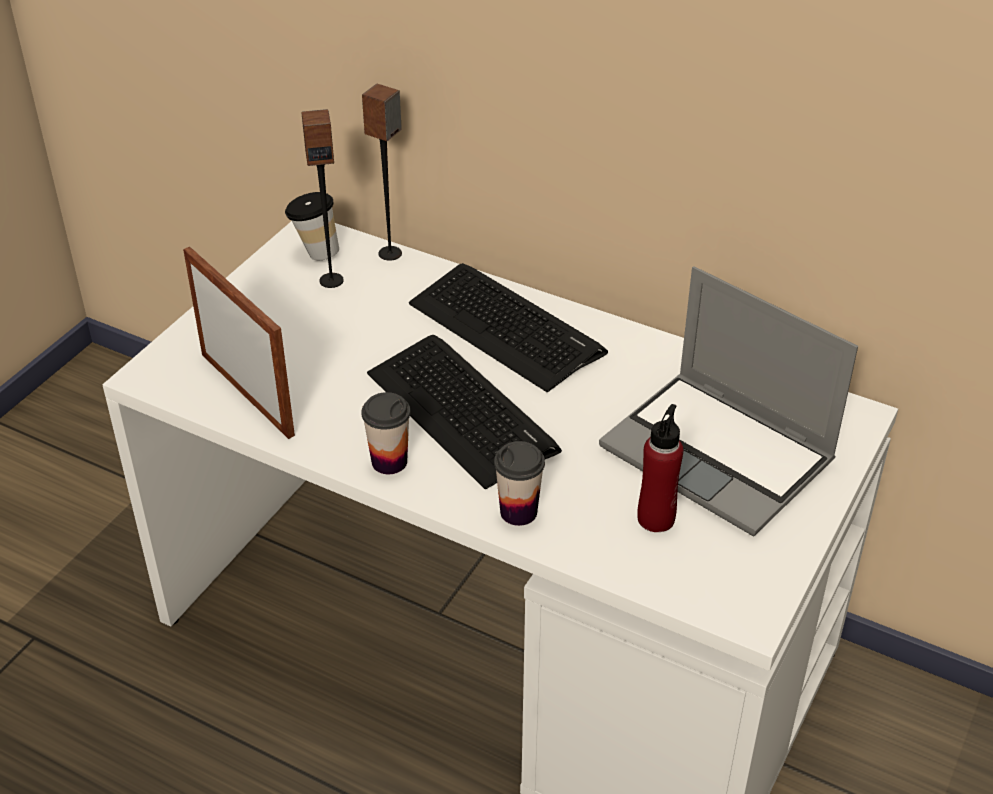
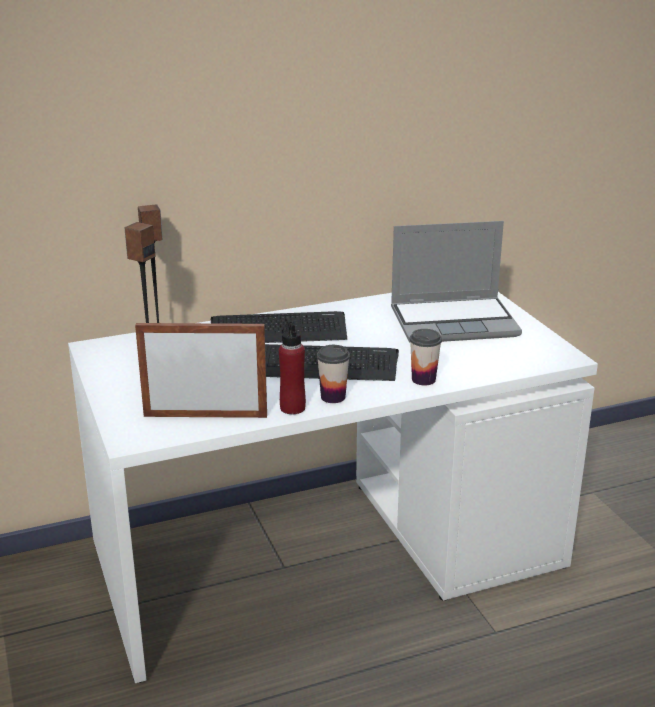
camera: 50 degrees left, 15 degrees down
(315, 252) = (115, 352): cup -> none
(656, 518) = (476, 351): red bottle -> red bottle (292, 408)

